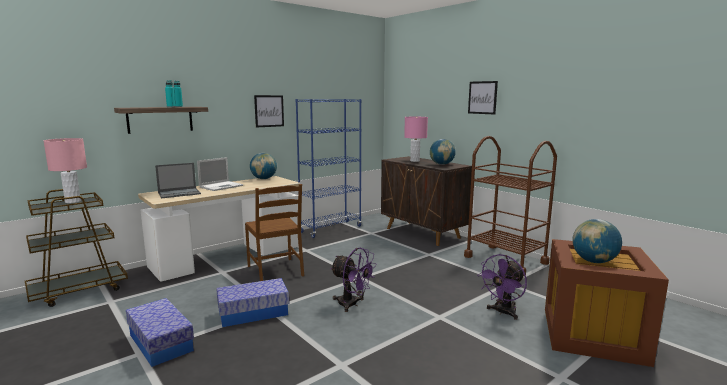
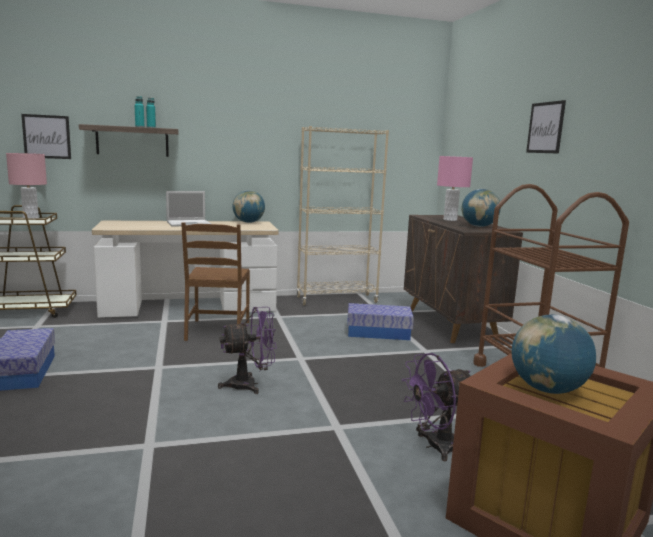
camera: 25 degrees right, 0 degrees up
(180, 193) = (136, 224): laptop -> none
(253, 313) = (138, 366): storage box -> storage box (378, 332)
(269, 111) = (266, 140): picture -> picture (47, 136)
(331, 229) = (337, 300): blue bookcase -> beige bookcase
(352, 304) = (250, 384): purple fan -> purple fan turned 75 degrees counterclockwise

